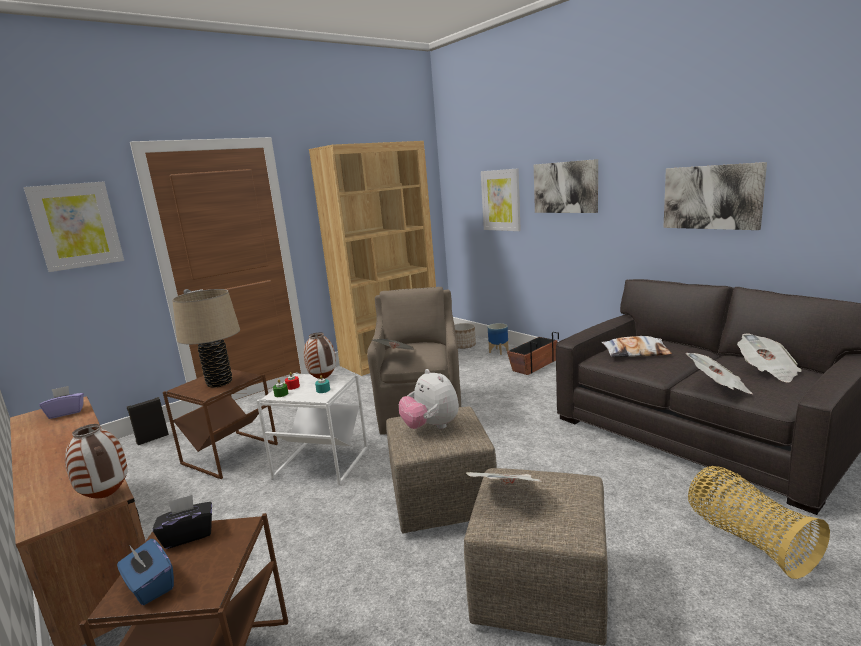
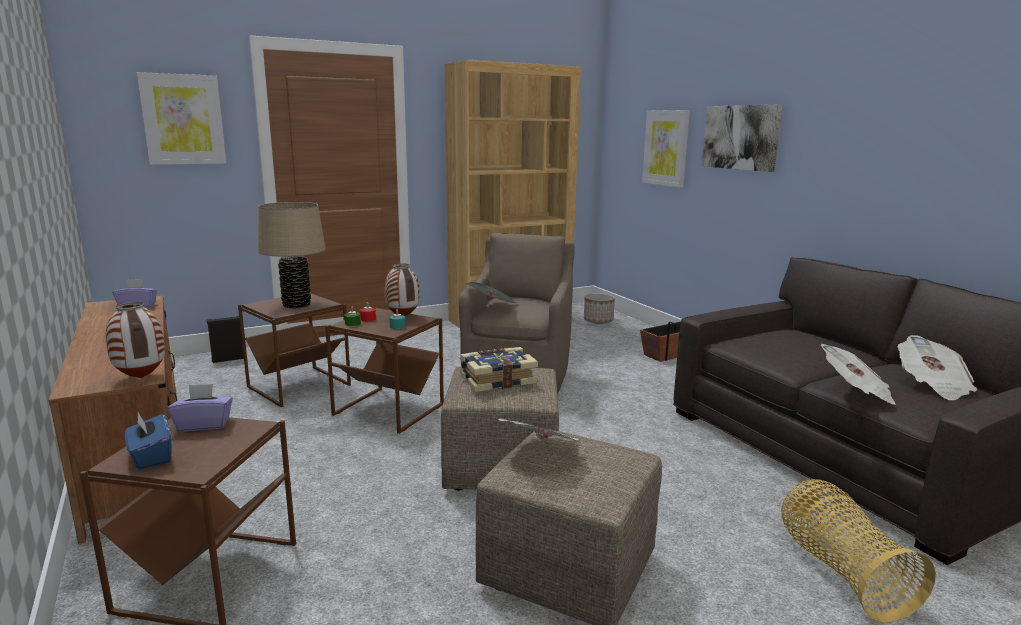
camera: 10 degrees right, 0 degrees up
(188, 535) = (204, 424): black tissue box -> purple tissue box
(321, 462) = (388, 410): white side table -> brown side table
(431, 427) = (497, 380): plush toy -> book
(498, 351) = (637, 332): planter -> none
(635, 352) = (777, 343): pillow -> none
(712, 197) = (912, 162): picture -> none

